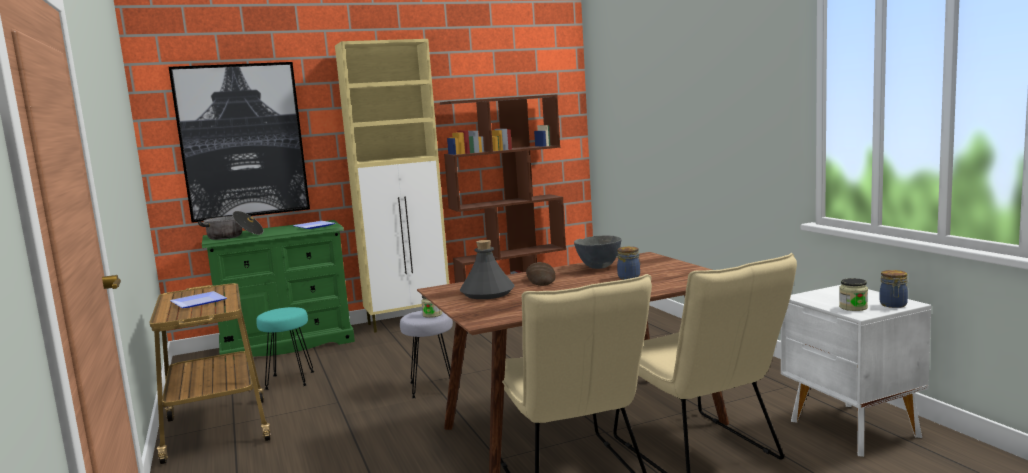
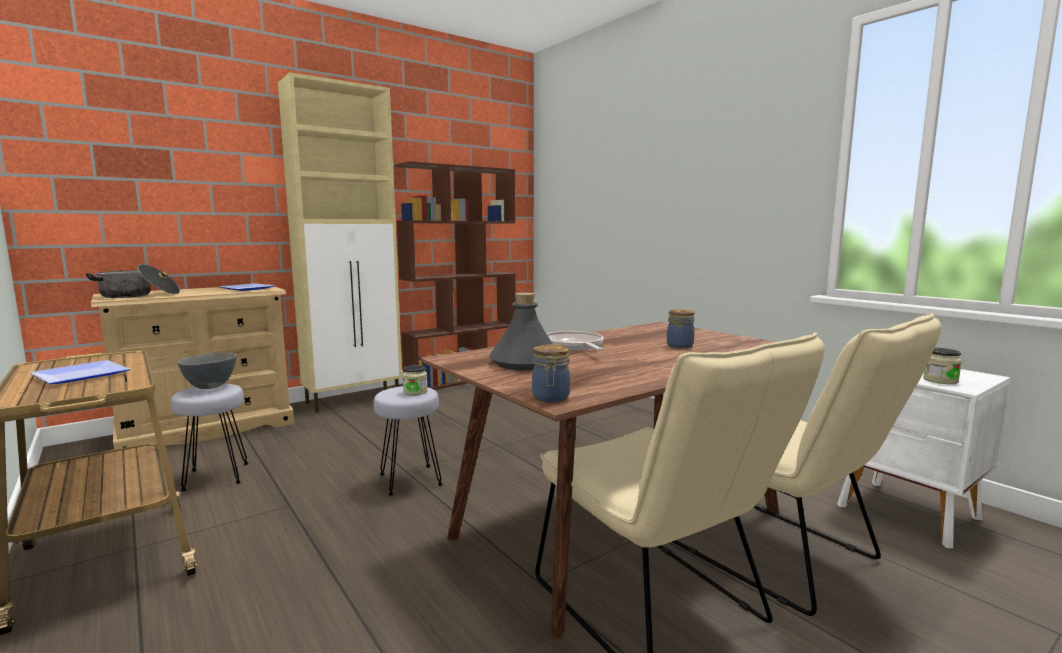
camera: 15 degrees left, 0 degrees up
(242, 141) = (153, 181): picture -> none
(287, 345) = (207, 429): green dresser -> beige dresser
(290, 380) = (216, 476): turquoise stool -> grey stool
(540, 279) = (574, 347): bread -> frying pan
(598, 267) = (627, 335): grey bowl -> grey bowl (210, 387)
(893, 305) = (975, 378): jar -> jar (550, 398)

